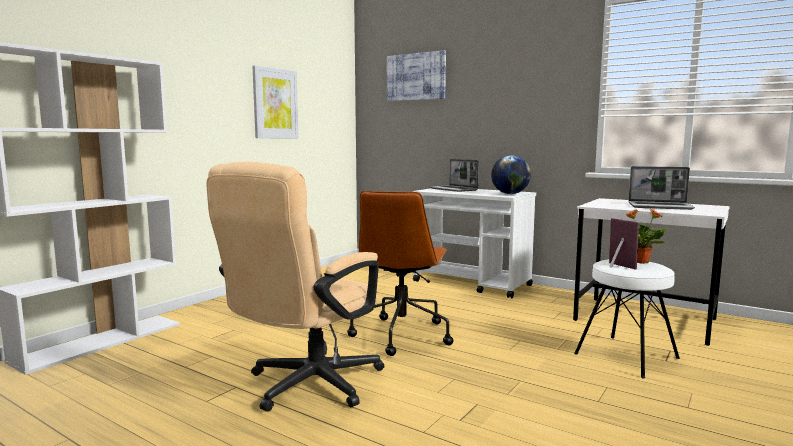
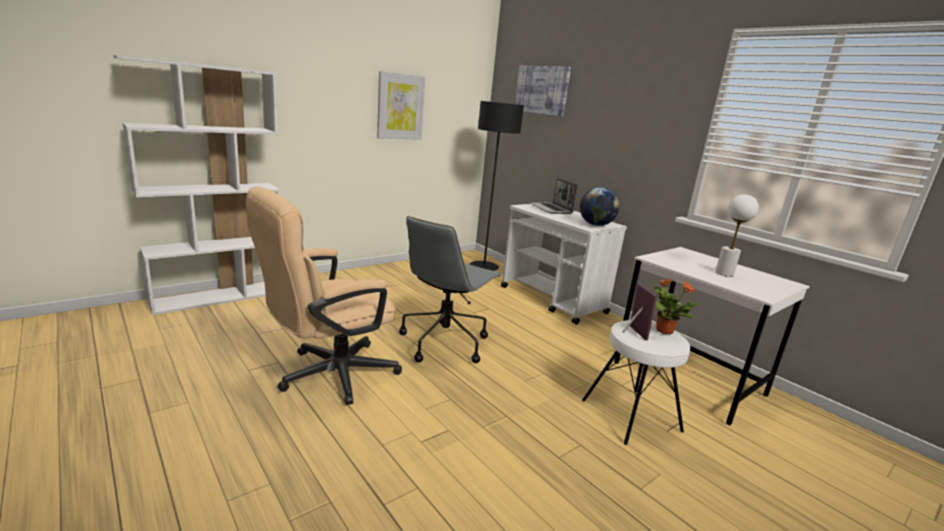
camera: 15 degrees right, 10 degrees up
(380, 269) = (483, 267): none -> black floor lamp
(401, 334) = (444, 342): brown office chair -> grey office chair
(660, 207) = (724, 273): laptop -> white table lamp

